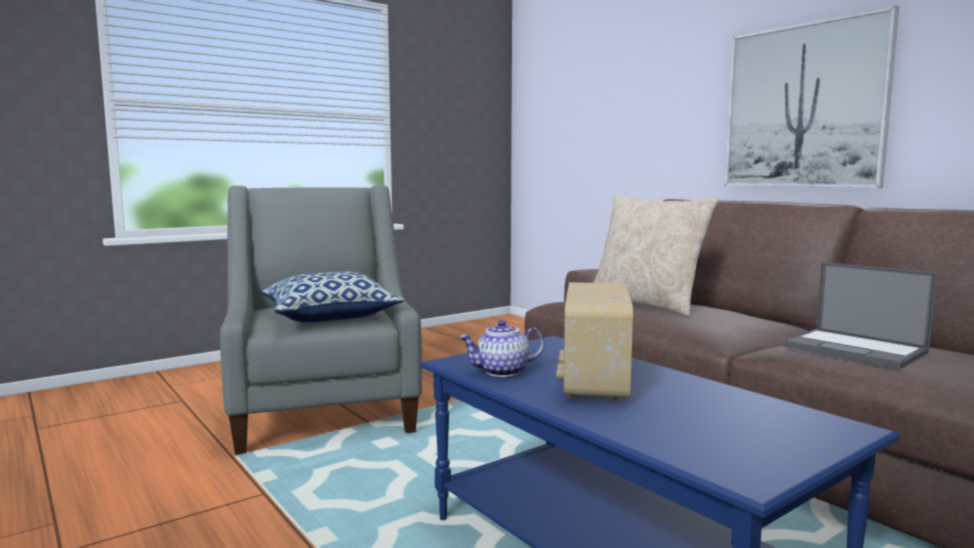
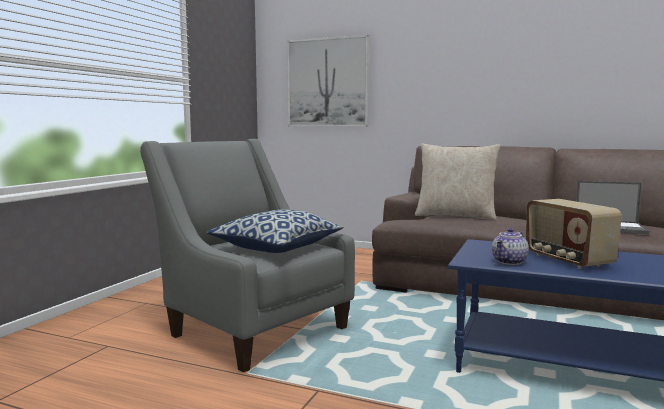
camera: 30 degrees left, 0 degrees up
(804, 106) = (503, 87): picture -> picture (327, 82)

